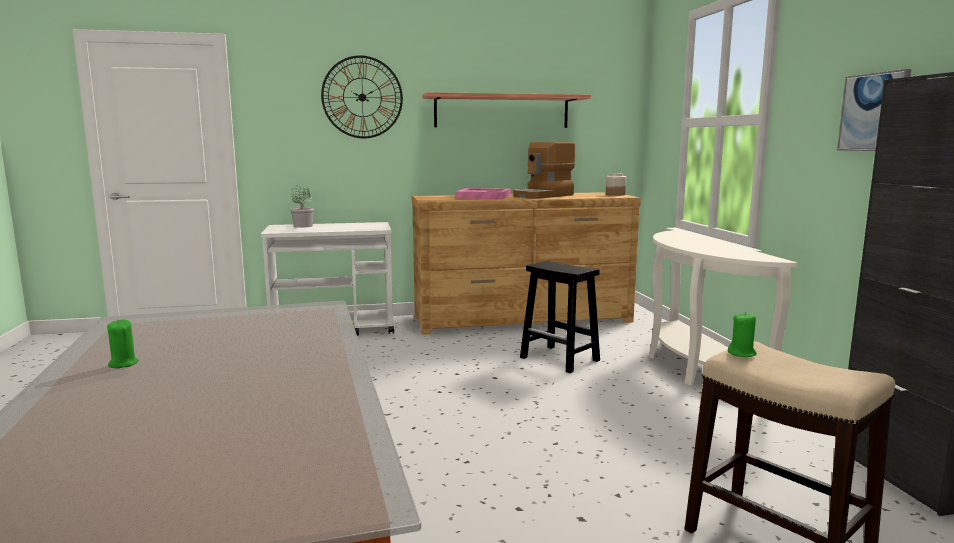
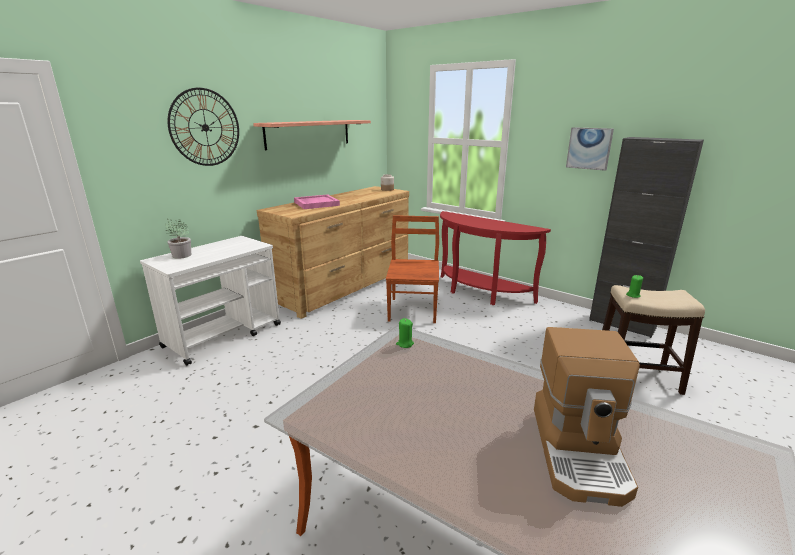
camera: 40 degrees left, 10 degrees up
(123, 364) = (432, 449): green candle -> green candle (405, 344)
(543, 195) = (351, 197): coffee machine -> coffee machine (580, 450)
(560, 359) = (413, 309): black stool -> brown chair
(694, 368) = (479, 293): white console table -> red console table

